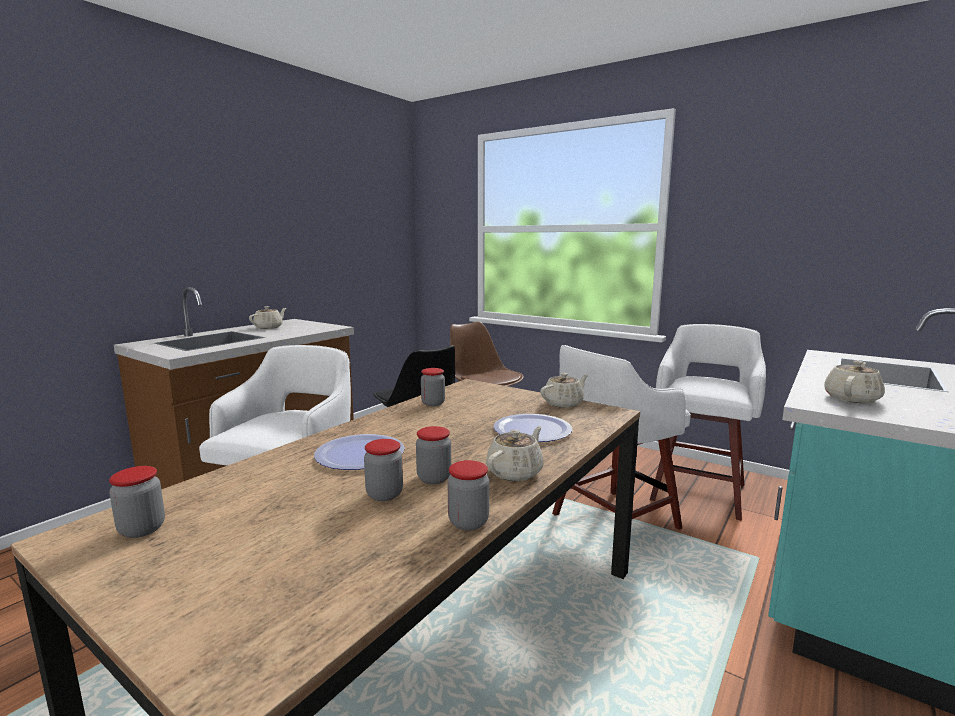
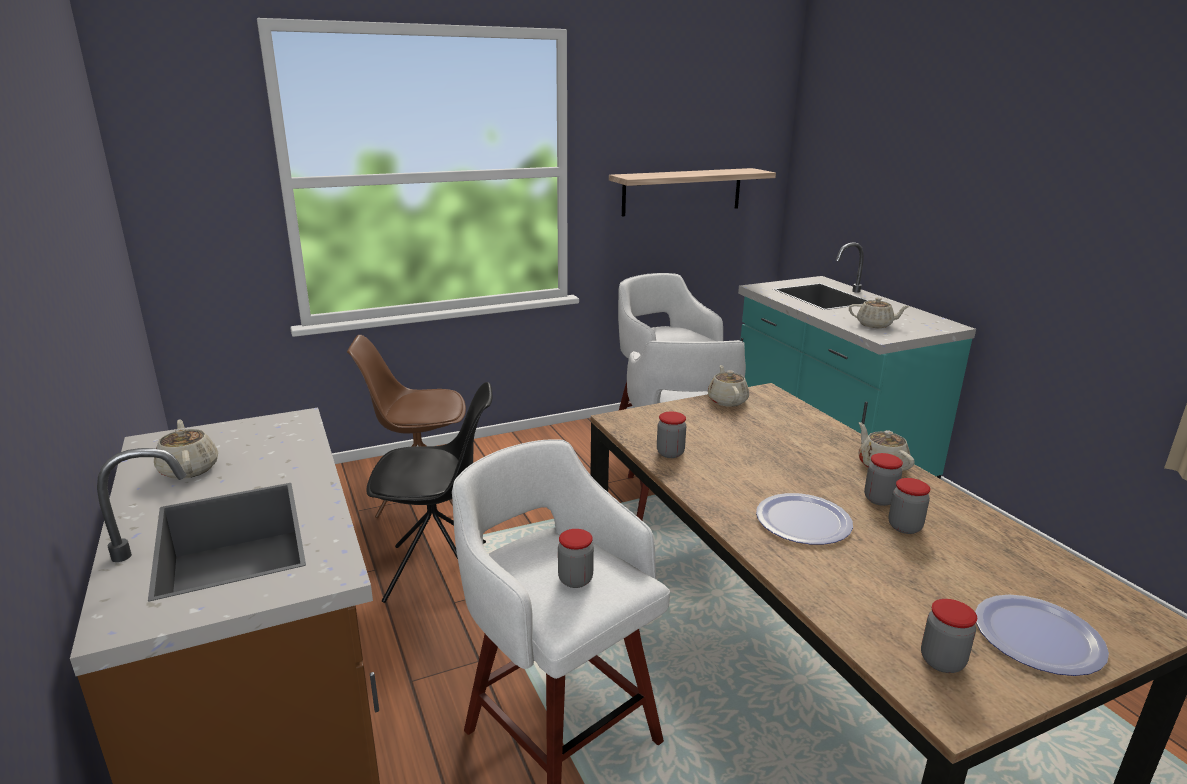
camera: 60 degrees left, 10 degrees up
(468, 522) = (964, 505): jar -> jar (575, 580)
(532, 430) = (790, 433): plate -> plate (1038, 636)
(797, 252) = (682, 191): none -> shelf
(852, 398) = (875, 325): beige teapot -> beige teapot turned 120 degrees clockwise

